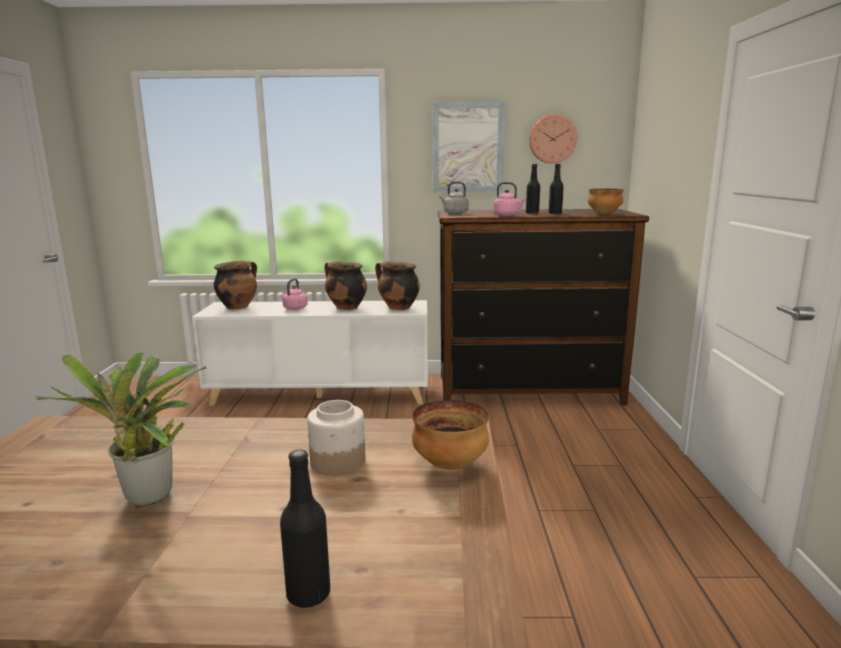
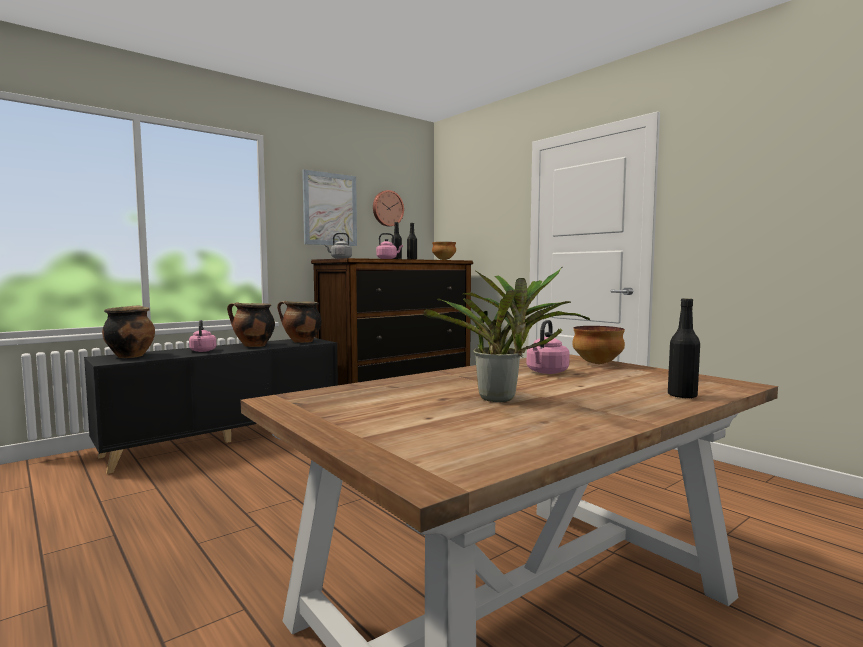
camera: 40 degrees left, 10 degrees down
(321, 394) = (226, 440): white cabinet -> black cabinet
(337, 462) = (546, 372): jar -> pink kettle

